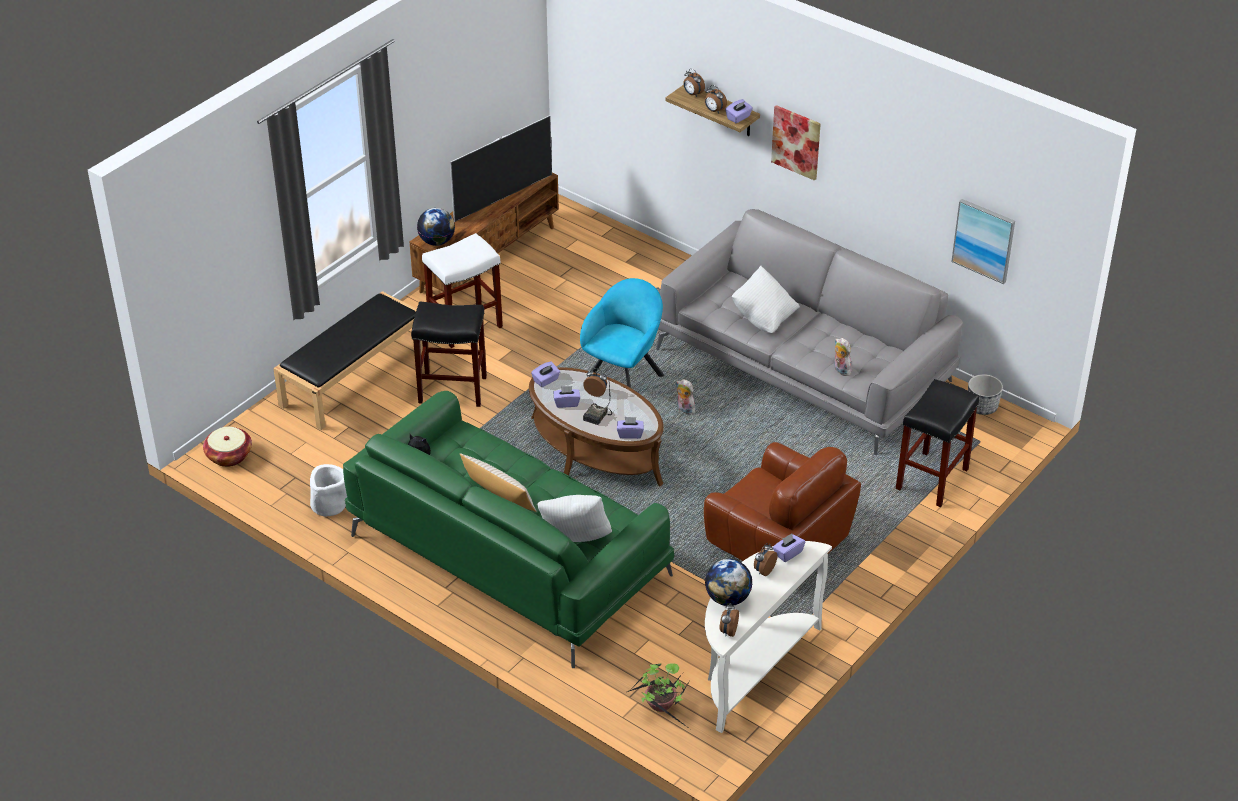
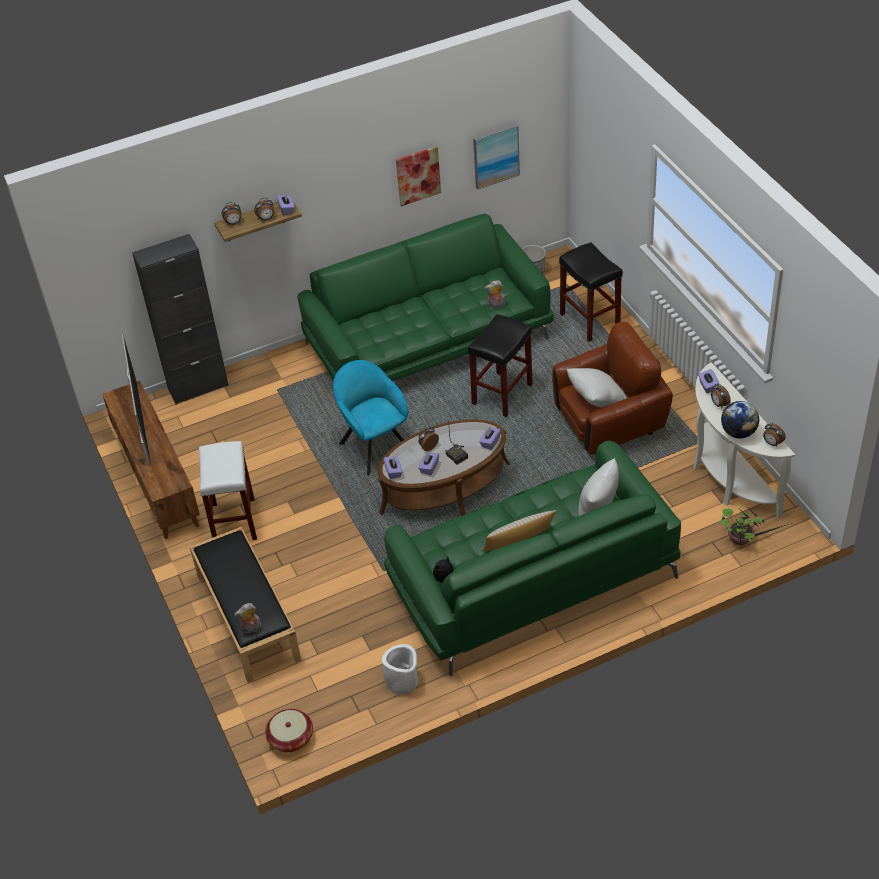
camera: 60 degrees left, 5 degrees up
(437, 242) = (168, 483): globe -> none
(453, 389) = (311, 553): black stool -> black stool (502, 393)
(624, 237) = (198, 387): none -> black cabinet
(684, 410) = (432, 422): plush toy -> plush toy (251, 629)
(763, 317) = (408, 324): white pillow -> white pillow (596, 400)
(796, 142) = (328, 196): picture -> picture (418, 175)
(805, 366) = (429, 341): grey sofa -> green sofa

